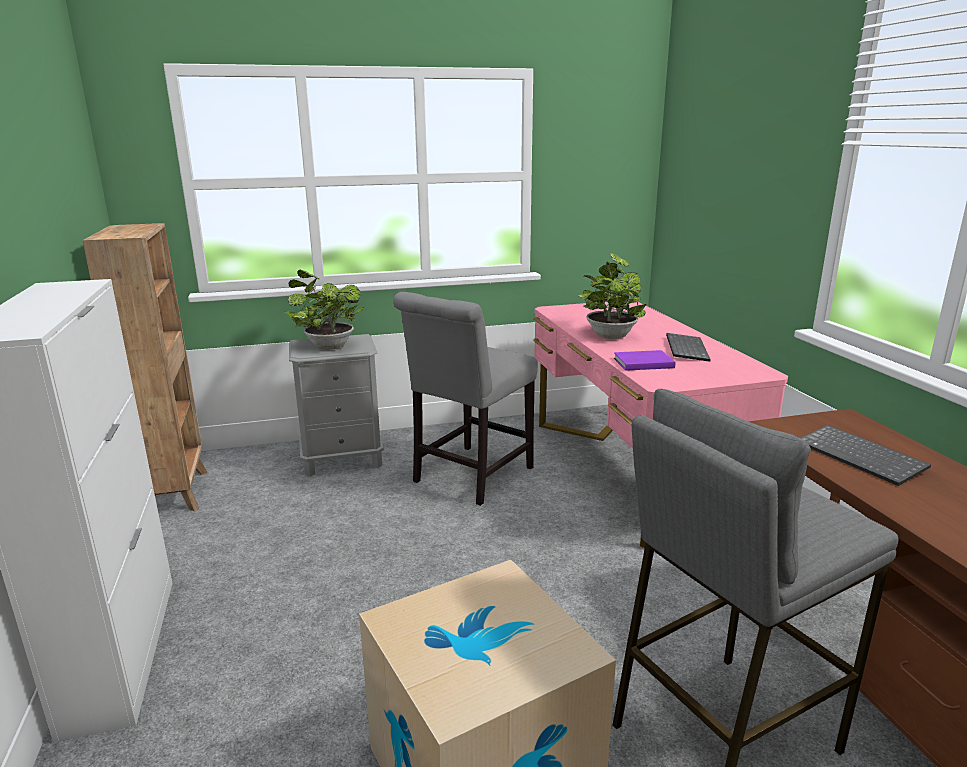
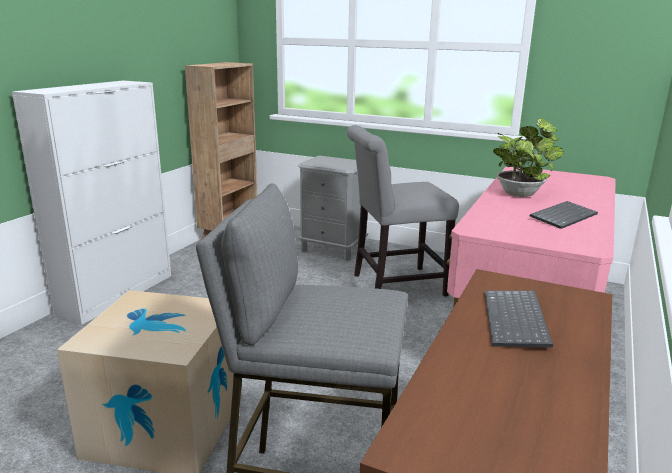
camera: 40 degrees right, 0 degrees up
(327, 346) = (330, 162): potted plant -> none
(641, 363) = (496, 214): purple book -> none

